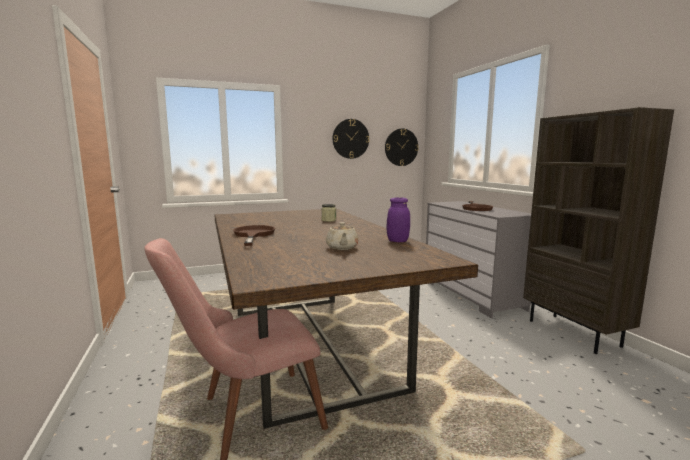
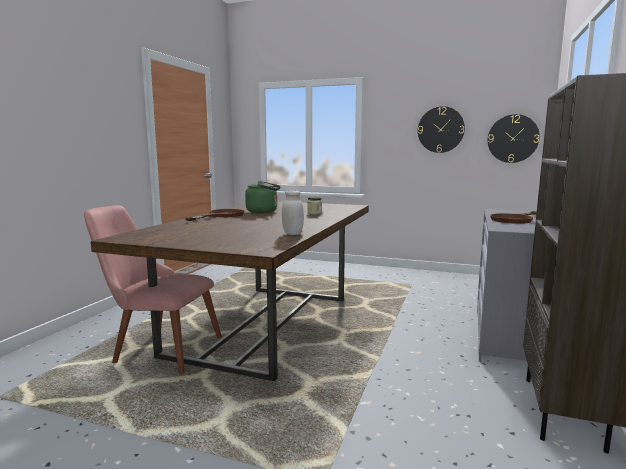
camera: 40 degrees right, 0 degrees up
(276, 224) = (264, 211): none -> green kettle
(342, 248) = (235, 231): beige teapot -> none
(397, 241) = (292, 233): purple jar -> white jar

